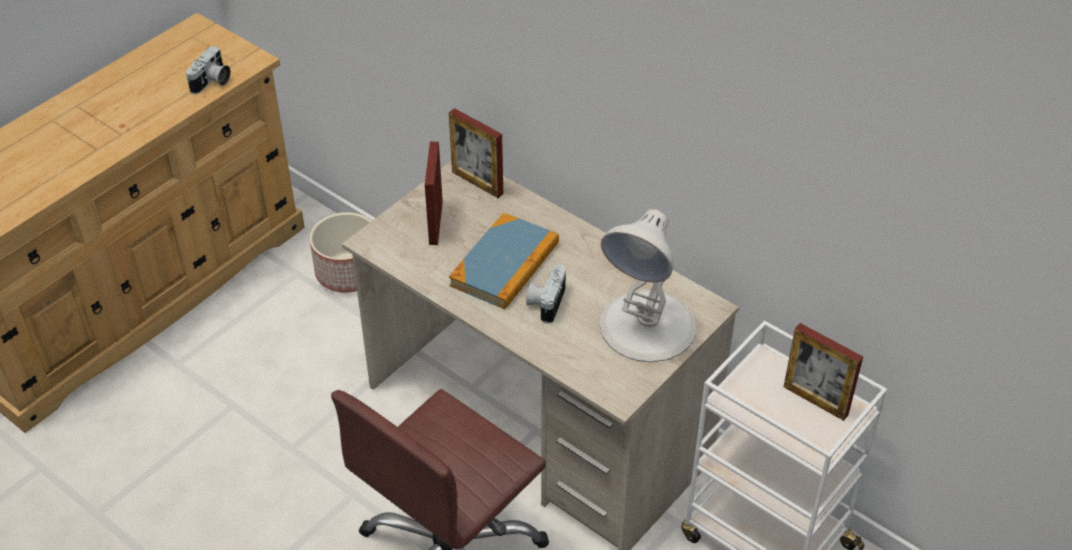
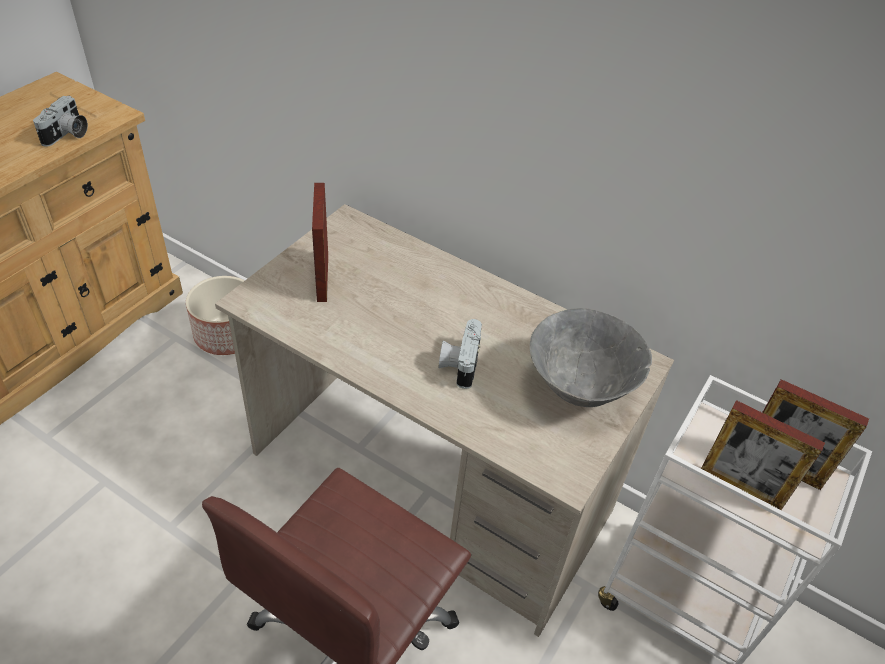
camera: 10 degrees left, 0 degrees up
(477, 183) = (364, 234): picture frame -> picture frame (739, 489)
(505, 264) = (406, 321): book -> none
(647, 327) = (579, 388): white table lamp -> grey bowl

